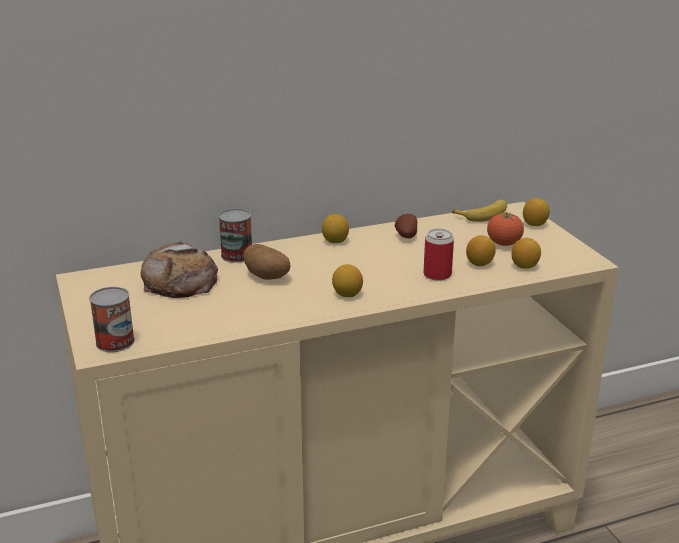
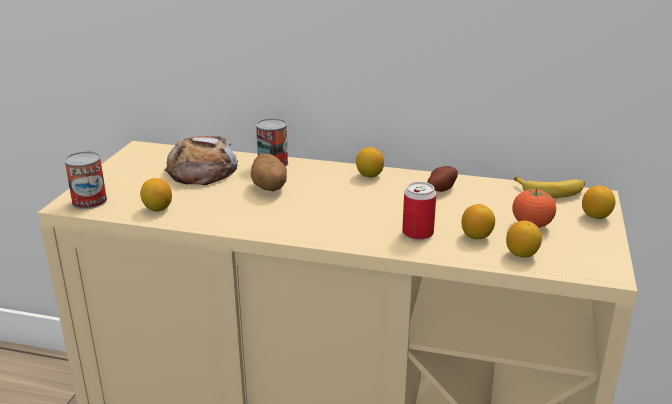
camera: 35 degrees right, 0 degrees up
(347, 295) = (309, 223): lemon -> lemon (157, 208)

